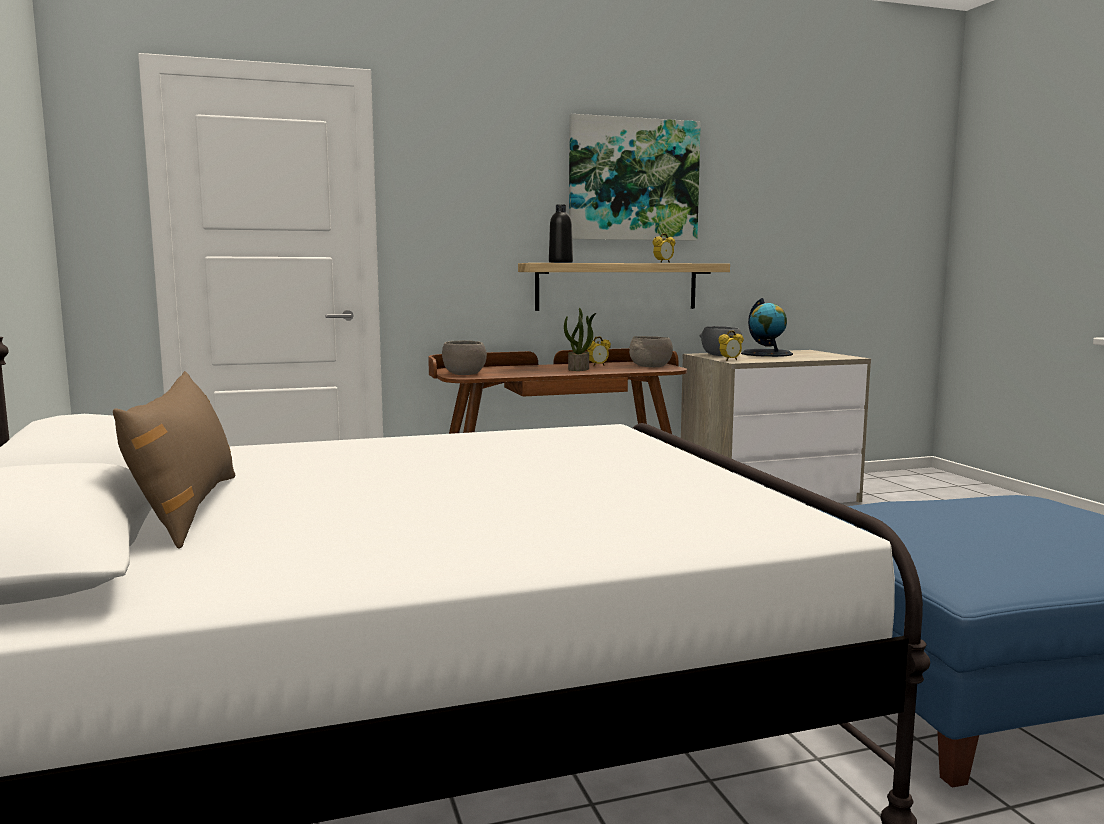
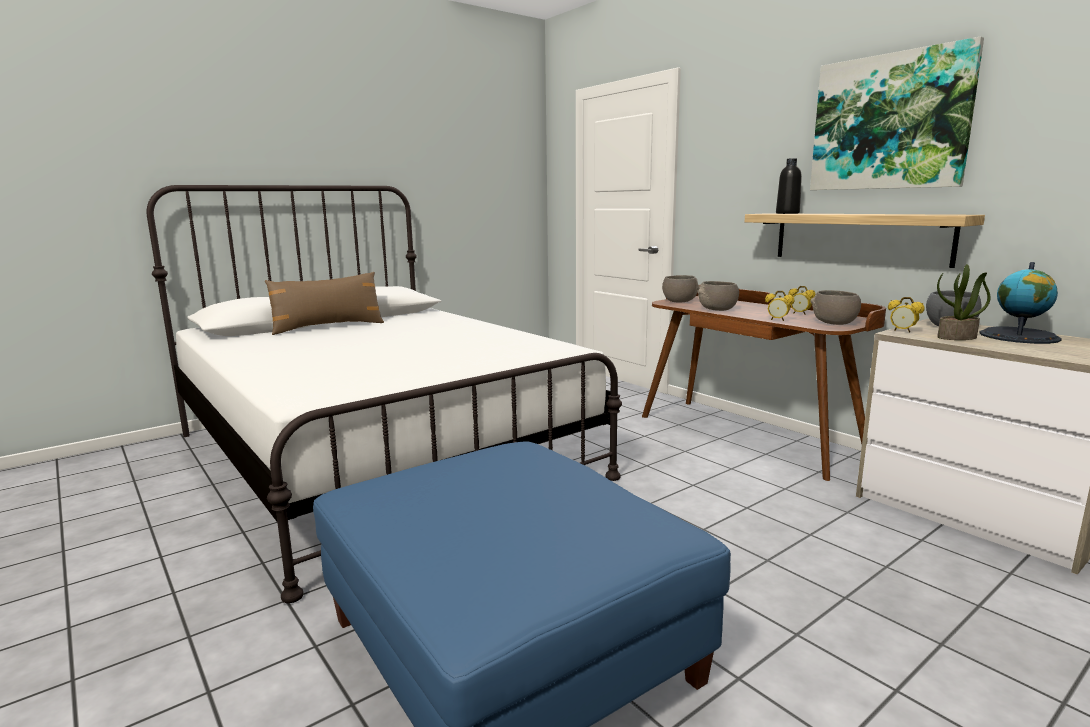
camera: 70 degrees right, 5 degrees up
(536, 373) = (717, 309): none -> grey bowl
(579, 369) = (764, 313): potted plant -> potted plant (957, 337)
(663, 263) = (888, 214): alarm clock -> alarm clock (778, 320)

